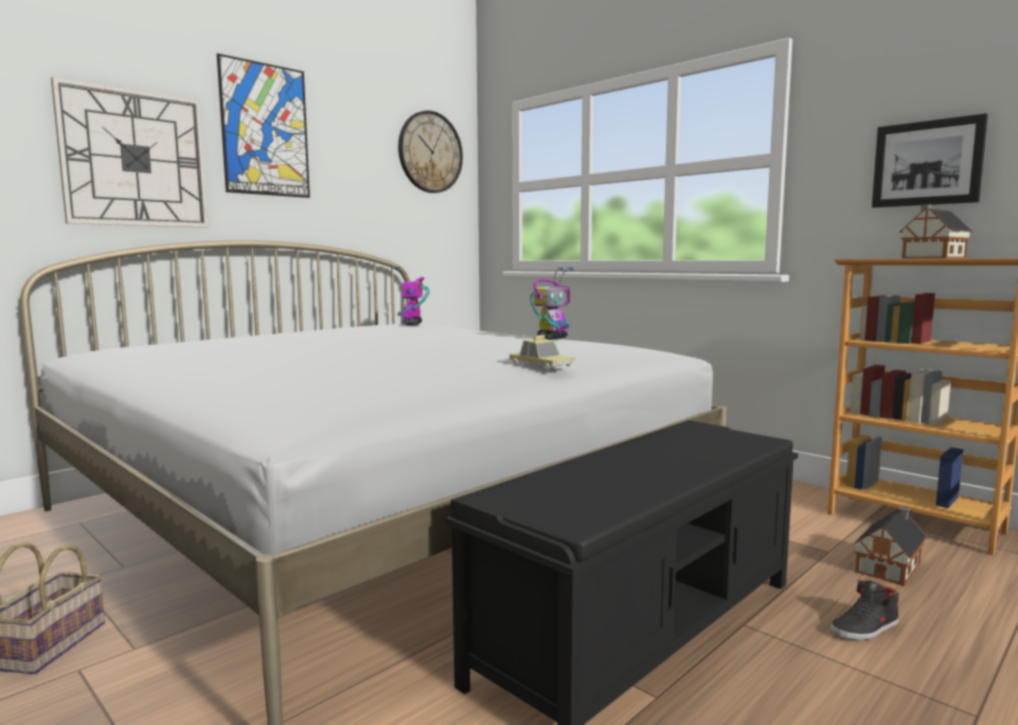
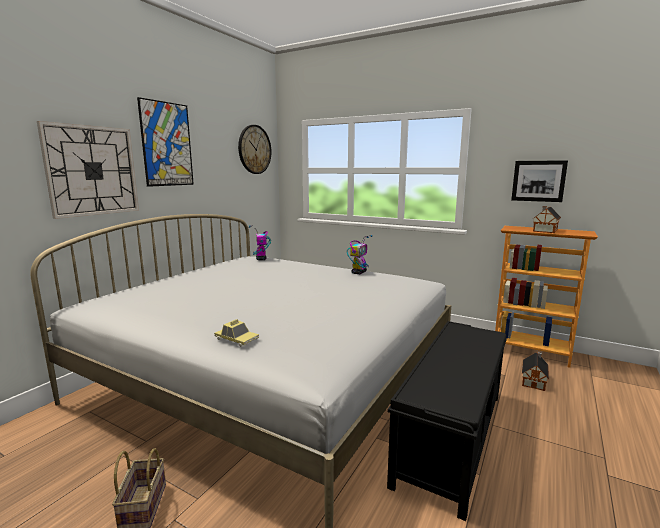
camera: 15 degrees left, 5 degrees up
(541, 365) = (386, 304): toy car -> toy car (236, 339)
(865, 628) = (542, 418): black shoe -> none

